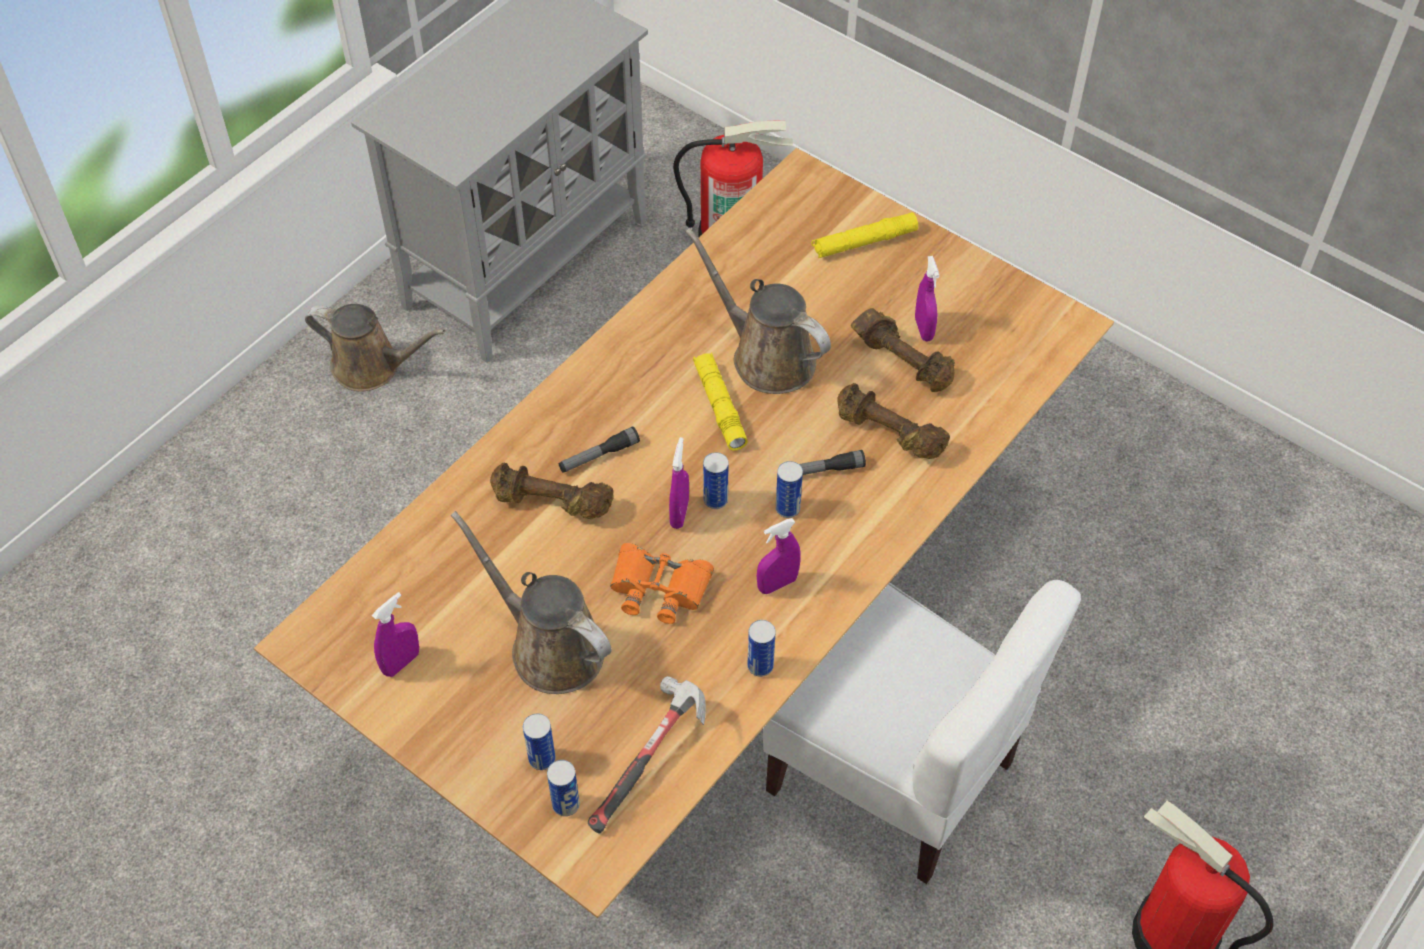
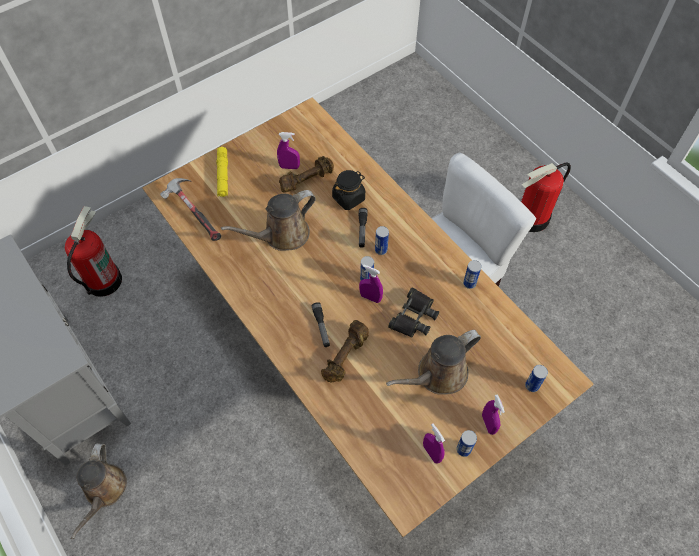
camera: 75 degrees left, 5 degrees up
(372, 366) = (104, 491): brown watering can -> brown watering can turned 150 degrees clockwise
(542, 758) = (504, 392): can -> can (463, 449)
(649, 760) = (513, 343): hammer -> hammer (194, 214)
(659, 588) = (413, 316): orange binoculars -> black binoculars
(720, 406) = (307, 264): yellow flashlight -> none
(777, 584) = (424, 265): purple spray bottle -> purple spray bottle (488, 424)
(888, 434) = (348, 198): brown dumbbell -> black jar

